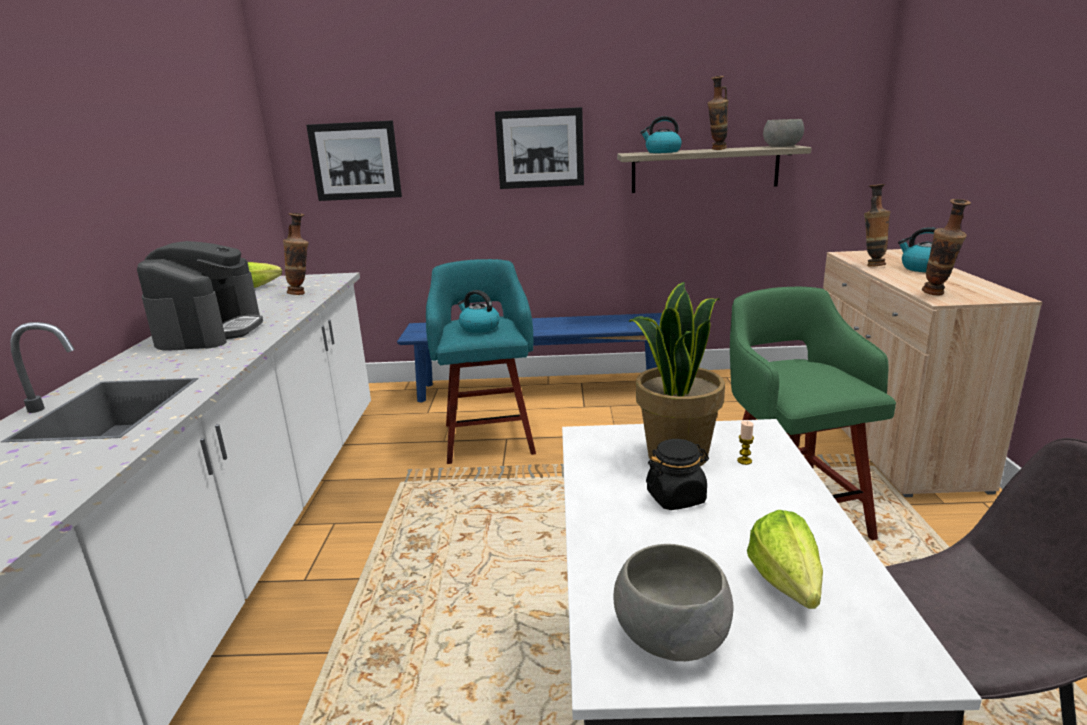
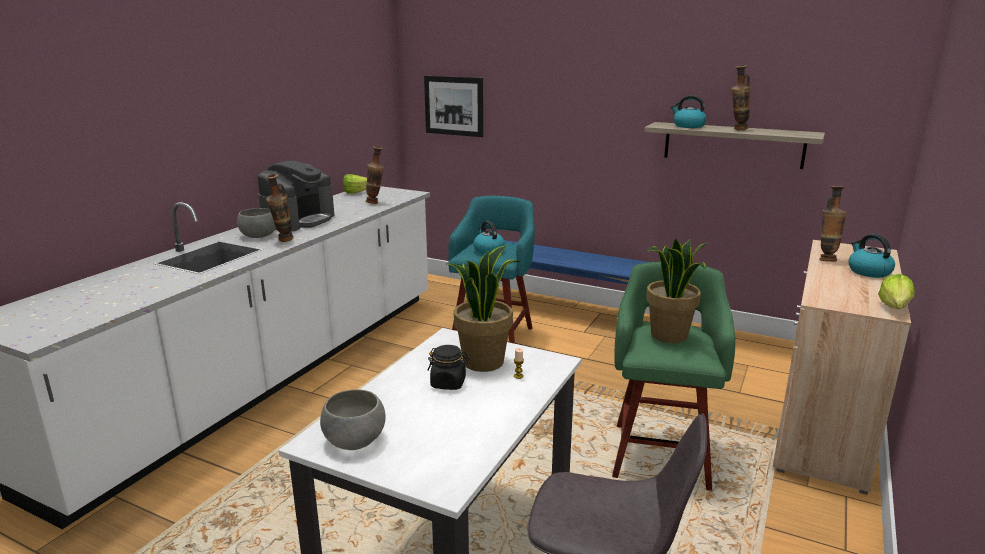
camera: 25 degrees right, 0 degrees up
(540, 148) = (591, 111): picture -> none
(782, 146) = (803, 133): grey bowl -> grey bowl (259, 236)
(787, 591) = (436, 442): lettuce -> lettuce (893, 310)
(801, 373) = (669, 335): none -> potted plant
(937, 295) = (826, 296): vase -> vase (283, 241)

